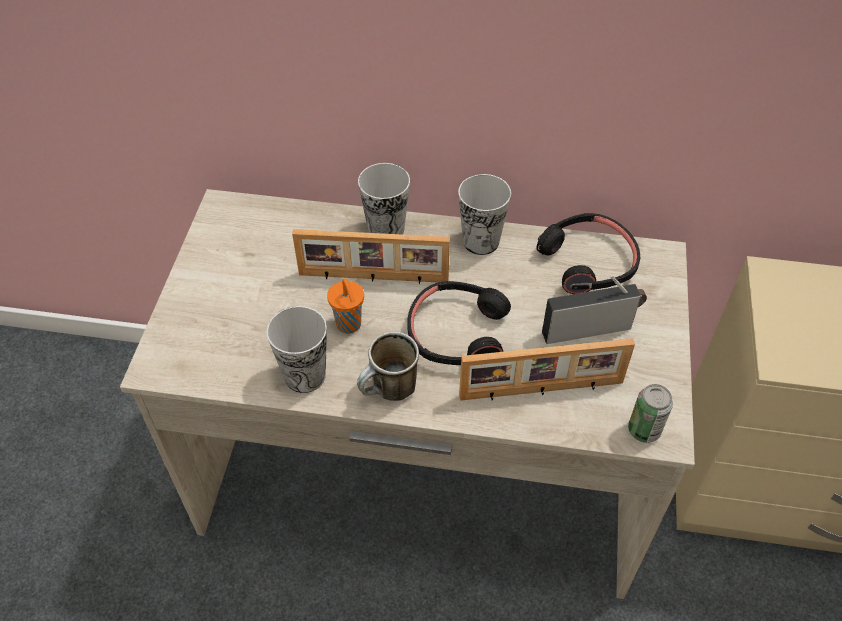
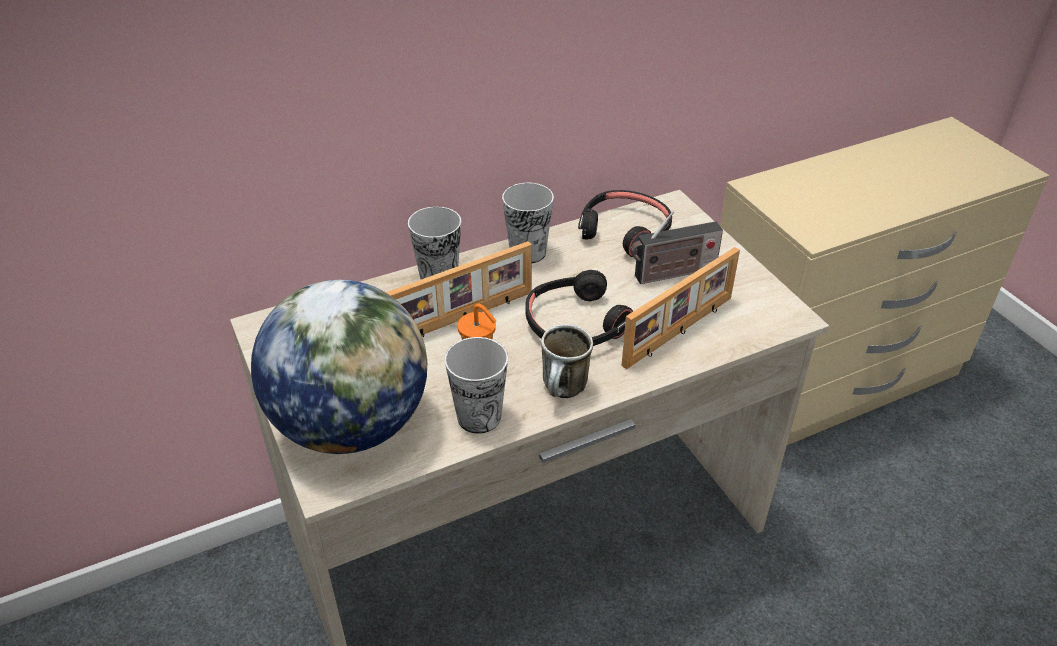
camera: 35 degrees left, 10 degrees down
(211, 328) = (352, 424): none -> globe
(590, 328) = (672, 274): radio -> radio turned 150 degrees counterclockwise
(644, 430) = (776, 321): can -> none

